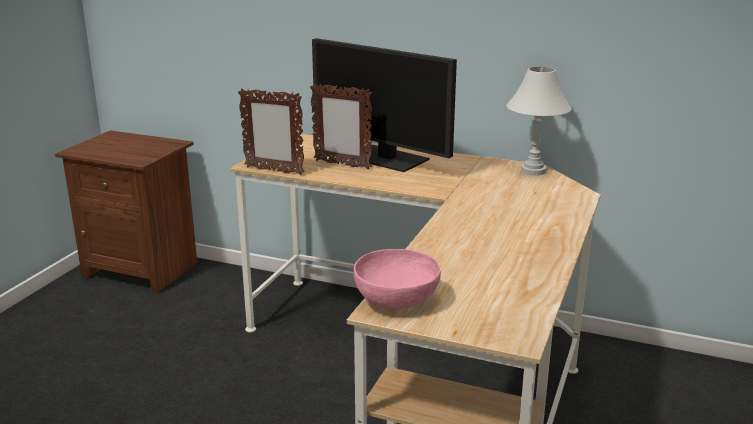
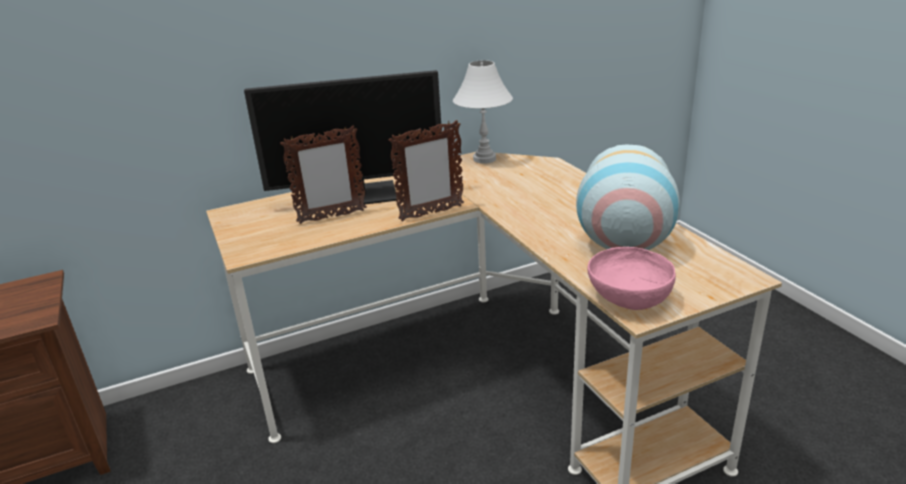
camera: 45 degrees left, 5 degrees up
(273, 170) = (280, 251): picture frame -> picture frame (431, 213)
(481, 271) = (624, 245): none -> vase

